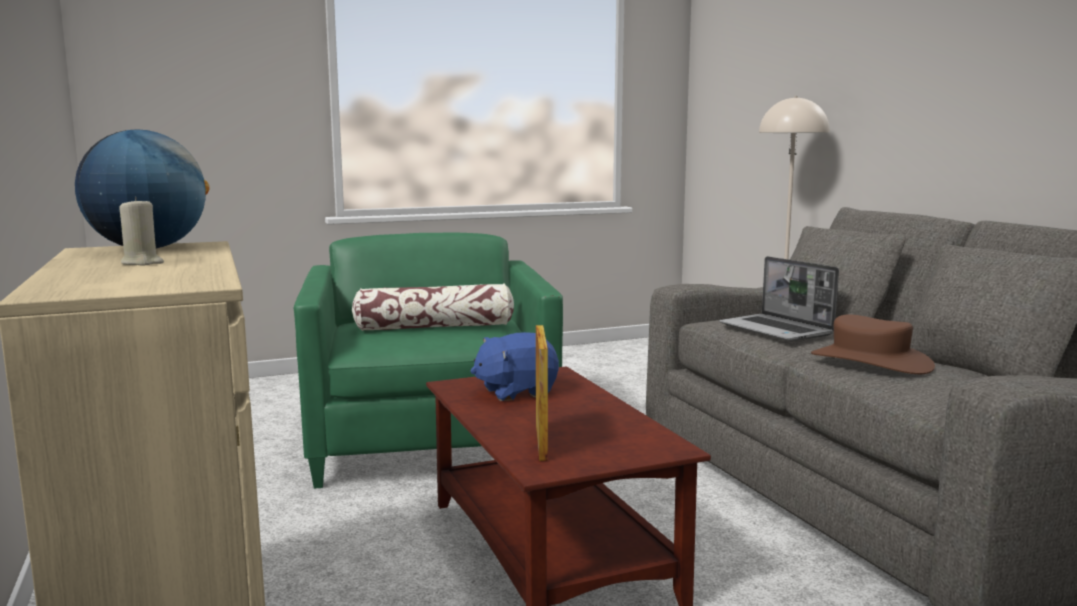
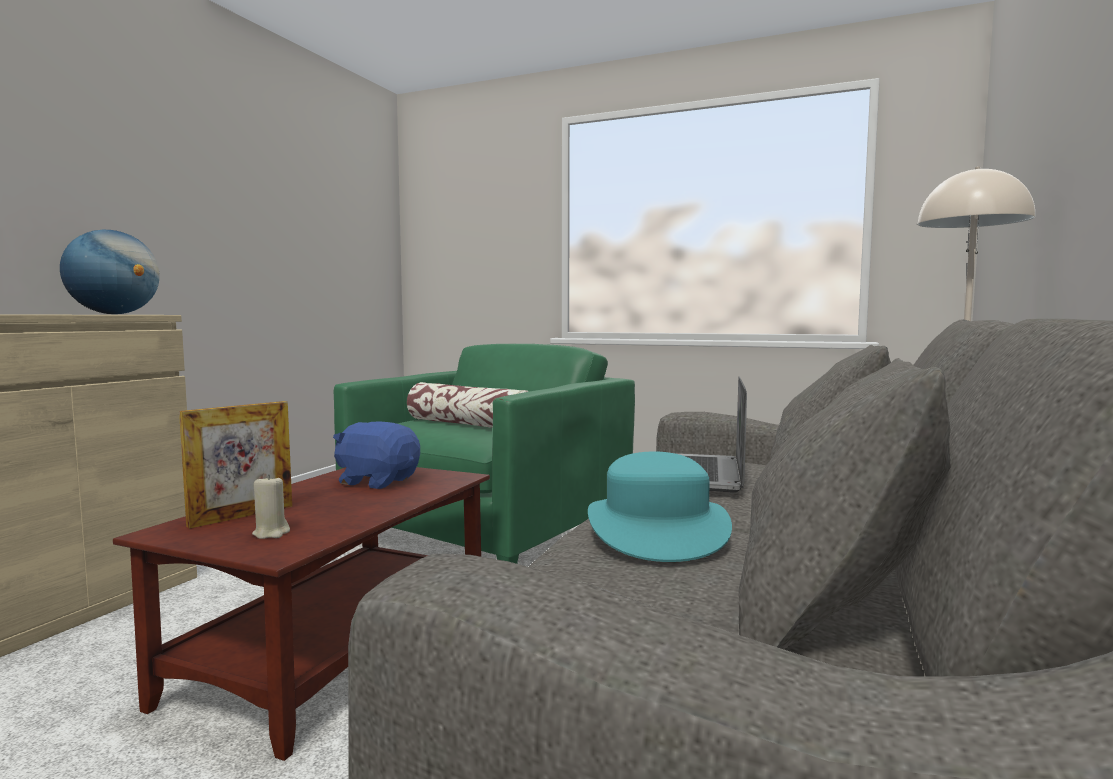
camera: 45 degrees right, 5 degrees down
(142, 263) = (31, 314): beige candle -> beige candle (271, 533)
(870, 361) = (656, 528): brown hat -> turquoise hat

